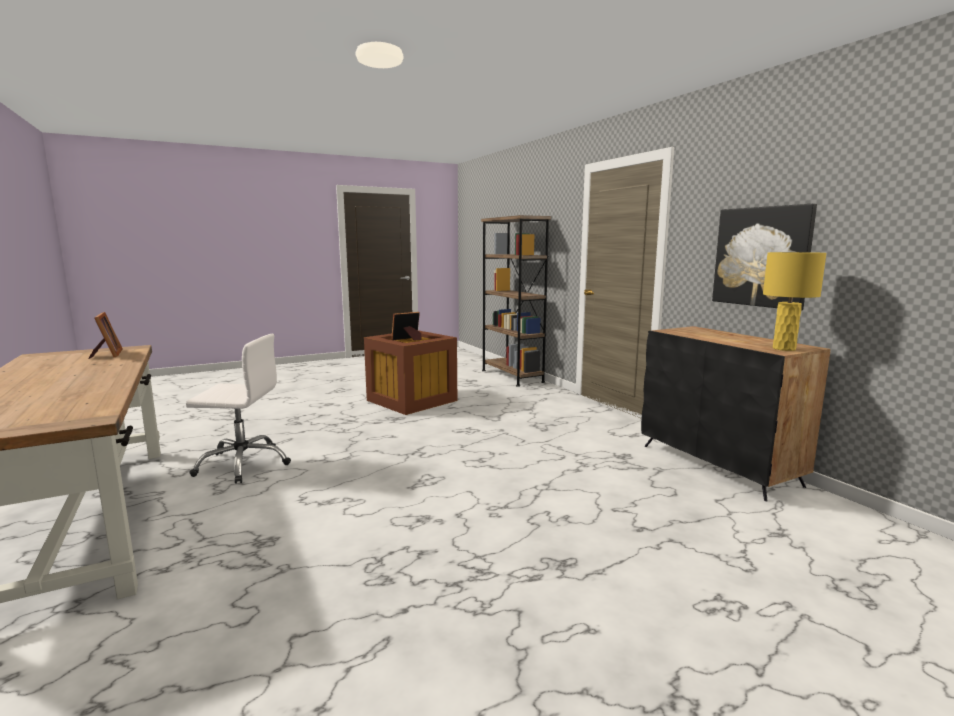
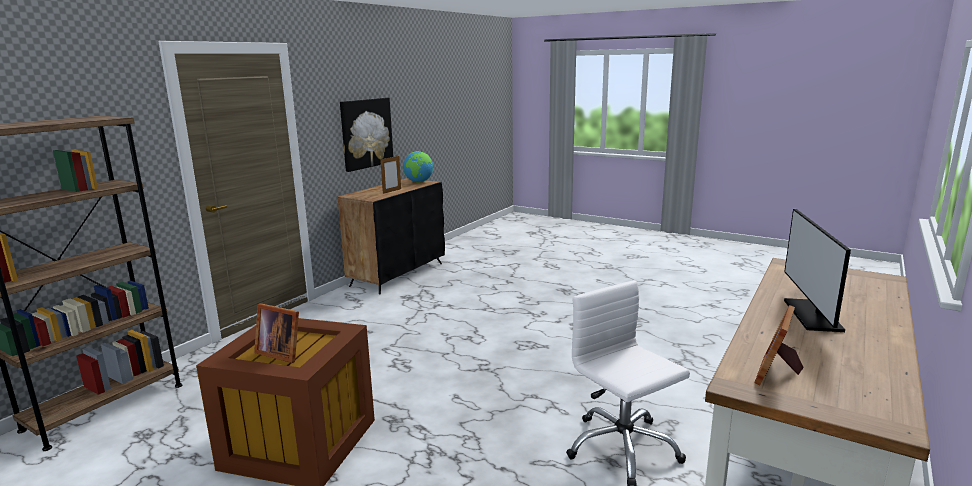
camera: 120 degrees left, 5 degrees up
(70, 381) = (812, 315): none -> monitor
(710, 337) = (392, 191): none -> picture frame
(783, 348) = (418, 182): yellow table lamp -> globe

